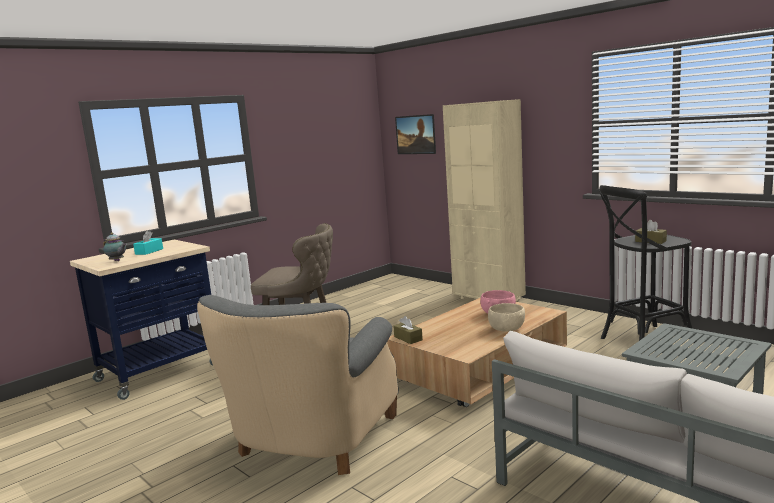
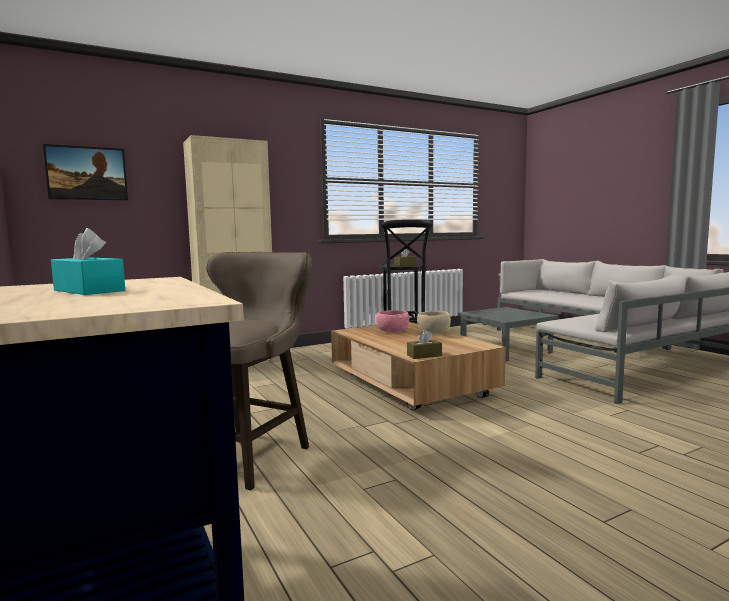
camera: 75 degrees left, 5 degrees down
(117, 261) = (135, 299): teapot -> none
(314, 441) = (541, 464): grey armchair -> none

